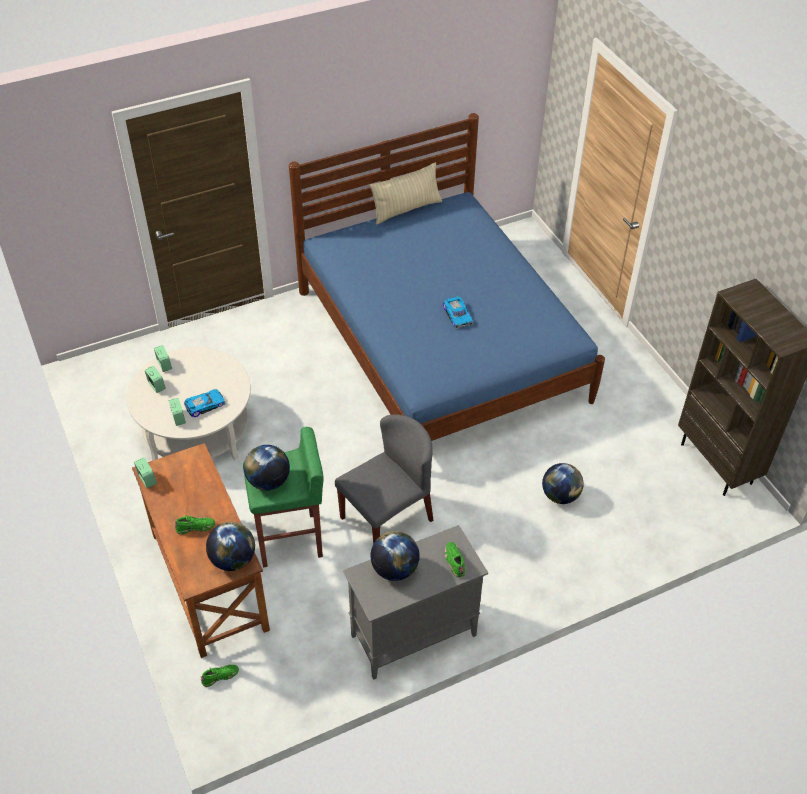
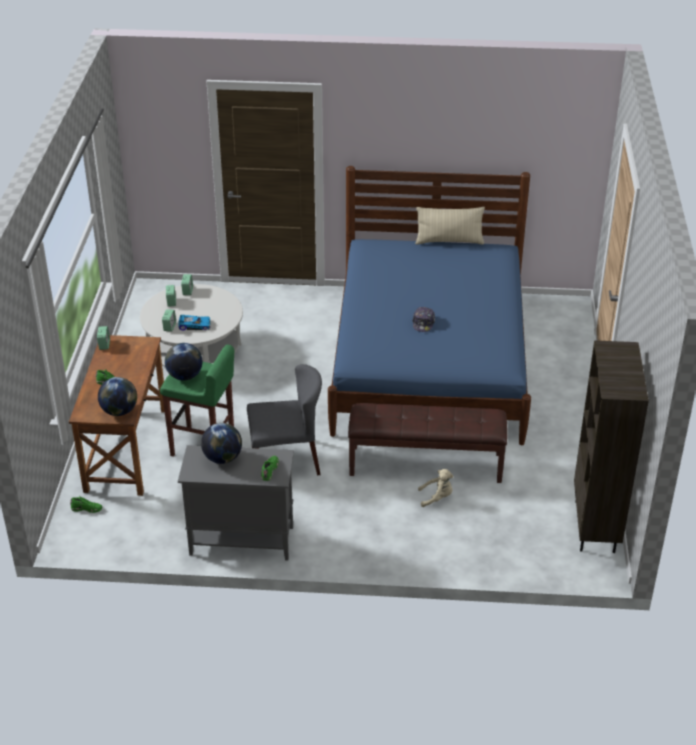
camera: 30 degrees right, 10 degrees down
(458, 315) = (423, 323): toy car -> cap
(522, 462) = (426, 463): none -> brown bench
(560, 496) = (437, 497): globe -> beige plush toy

